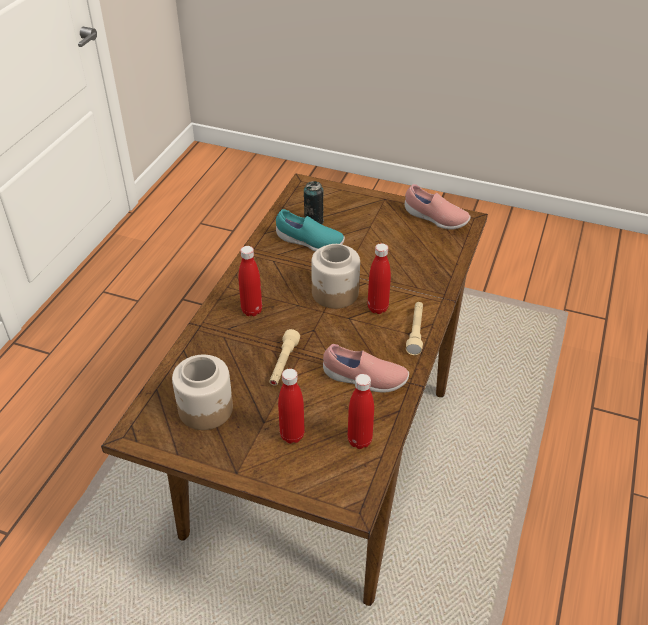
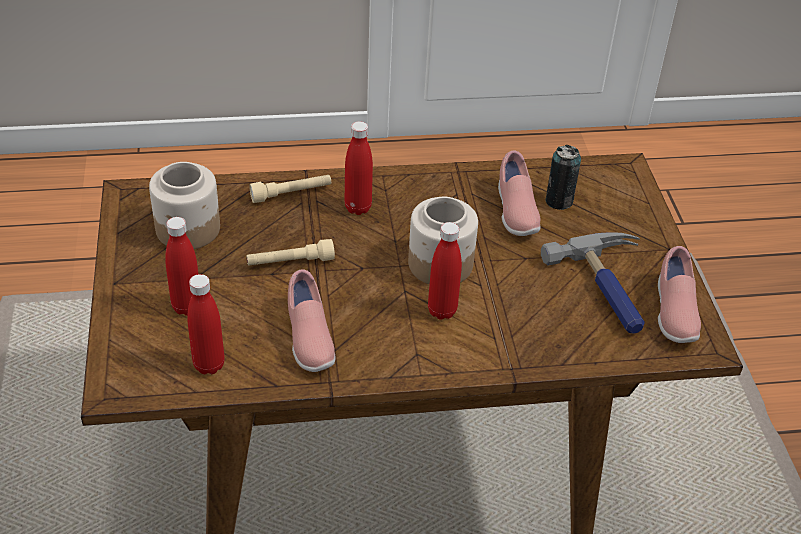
camera: 60 degrees right, 0 degrees up
(309, 242) = (515, 211): turquoise shoe -> pink shoe
(403, 233) = (611, 289): none -> hammer
(415, 332) = (424, 360): beige flashlight -> beige flashlight (291, 194)

